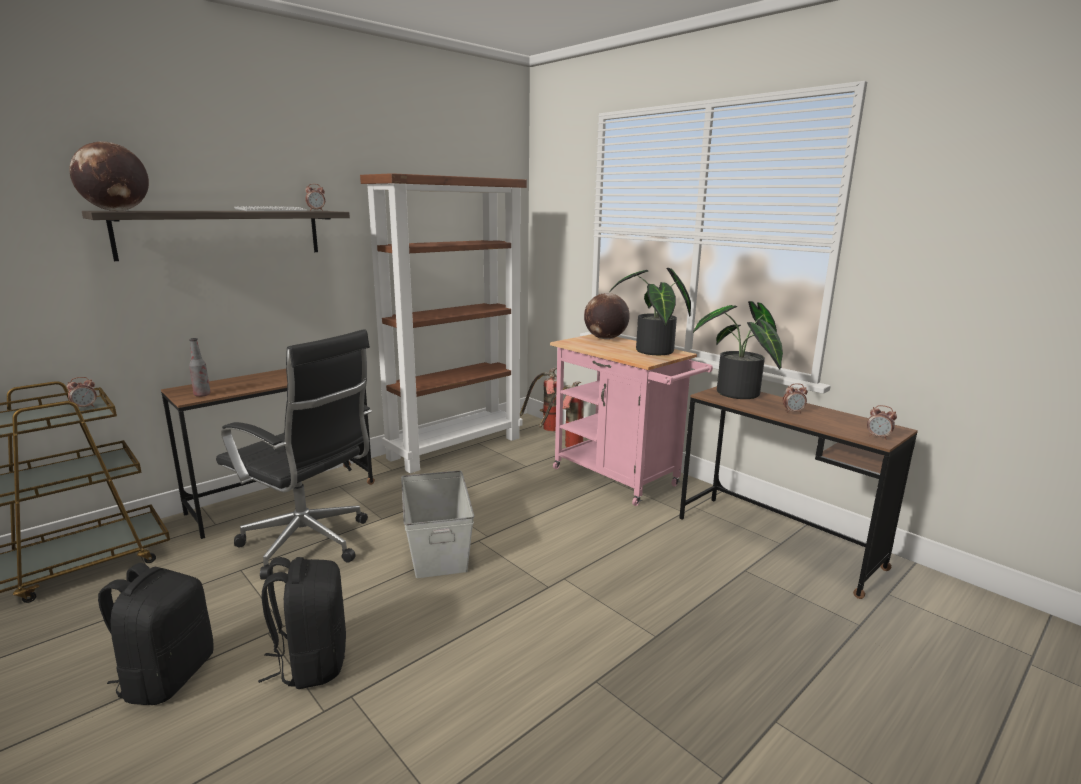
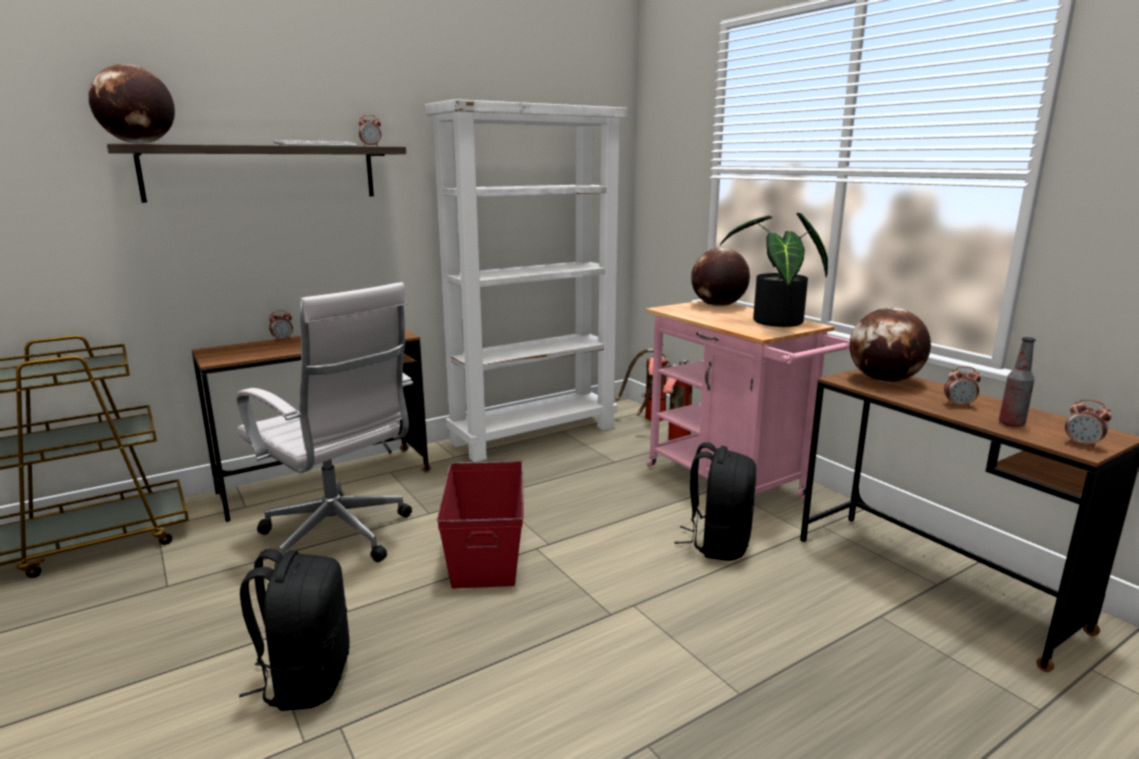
camera: 10 degrees right, 0 degrees up
(85, 407) = (102, 365): alarm clock -> alarm clock (282, 339)
(167, 676) = (145, 678): black backpack -> black backpack (718, 544)
(202, 395) = (231, 357): bottle -> bottle (1011, 424)
(309, 545) = (340, 538): black office chair -> white office chair
(437, 546) = (485, 551): grey storage box -> red storage box
(456, 447) = (534, 434): brown bookcase -> white bookcase
(738, 395) = (884, 381): potted plant -> globe

